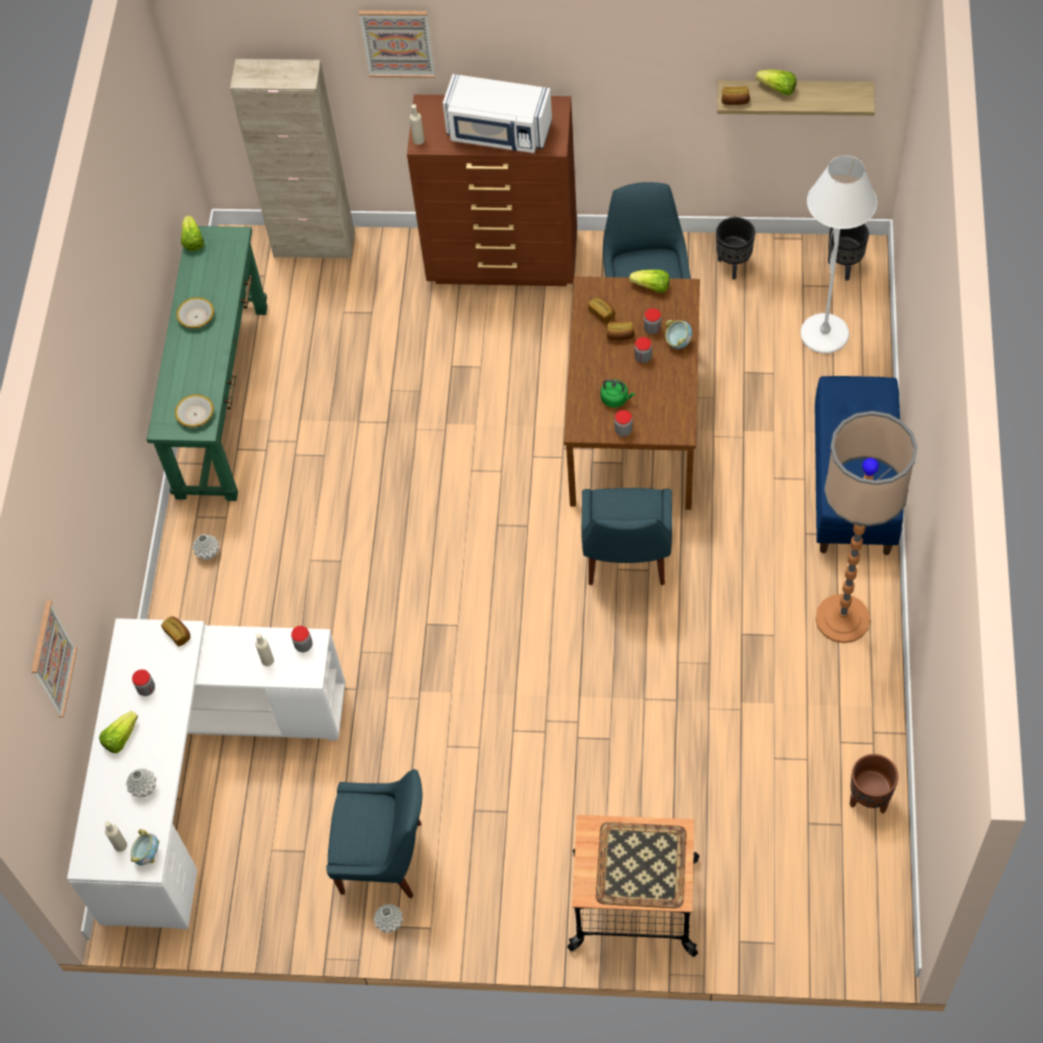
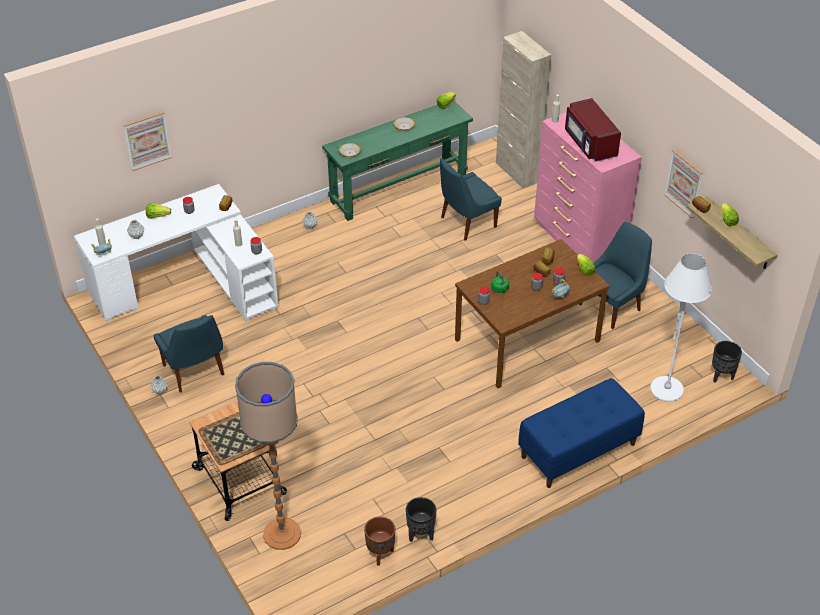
camera: 50 degrees right, 15 degrees down
(397, 42) = (583, 67): picture -> picture (684, 183)
(498, 133) = (589, 143): white microwave -> red microwave
(503, 261) = (578, 241): brown dresser -> pink dresser
(626, 559) = (442, 377): blue chair -> blue chair (466, 223)
(733, 265) = (671, 330): black planter -> black planter (421, 535)
(842, 619) = (486, 487): floor lamp -> floor lamp (282, 534)

